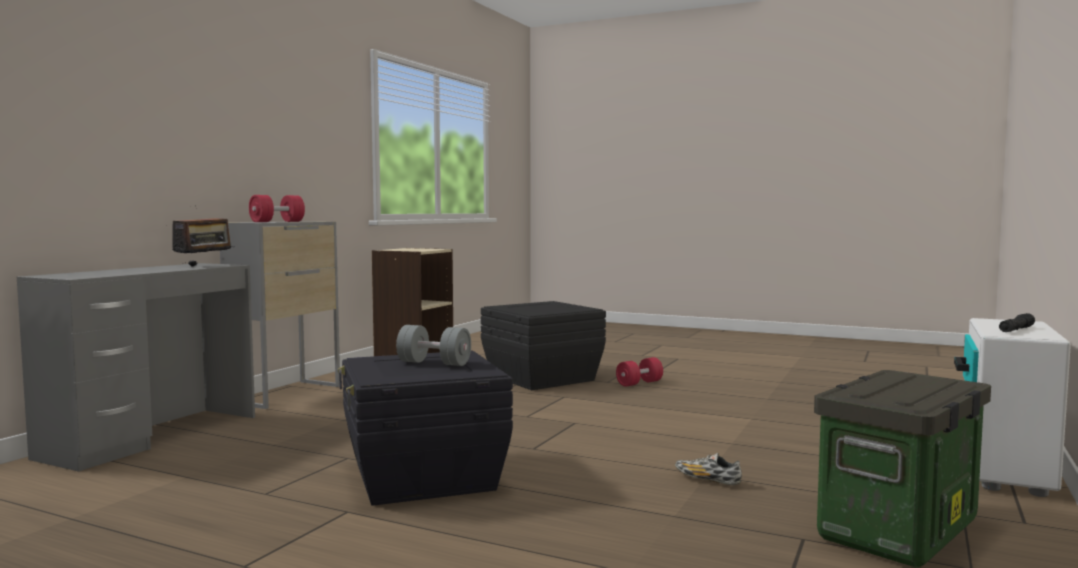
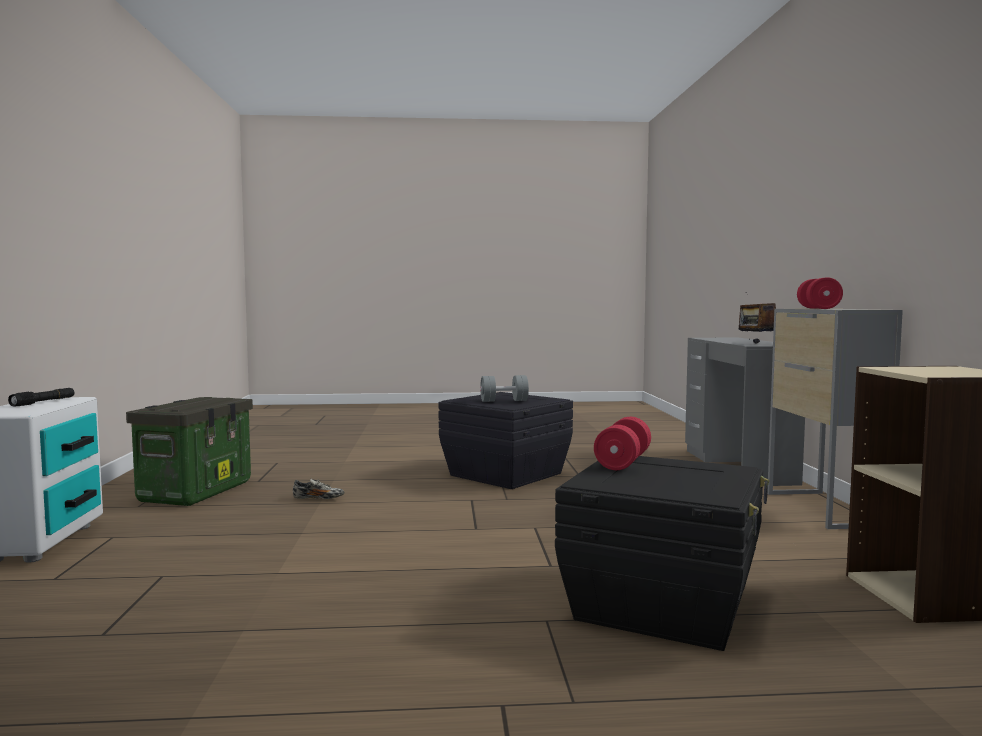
camera: 150 degrees right, 0 degrees up
(639, 383) = (488, 629): red dumbbell -> red dumbbell (623, 462)

